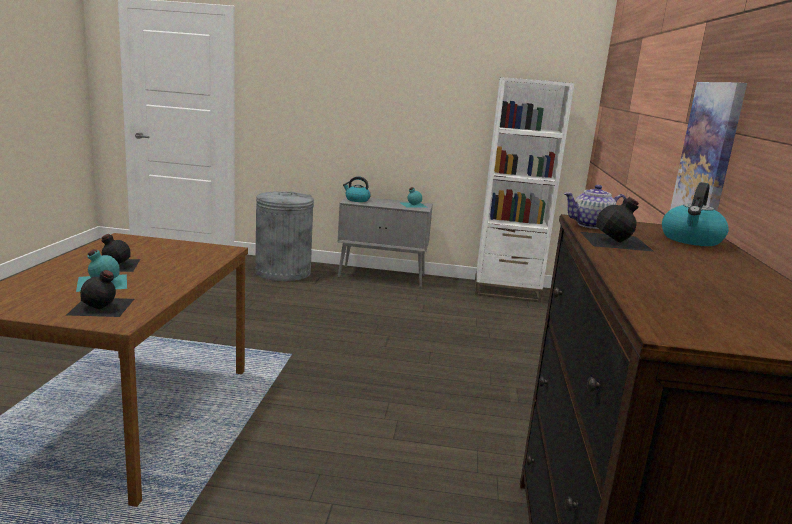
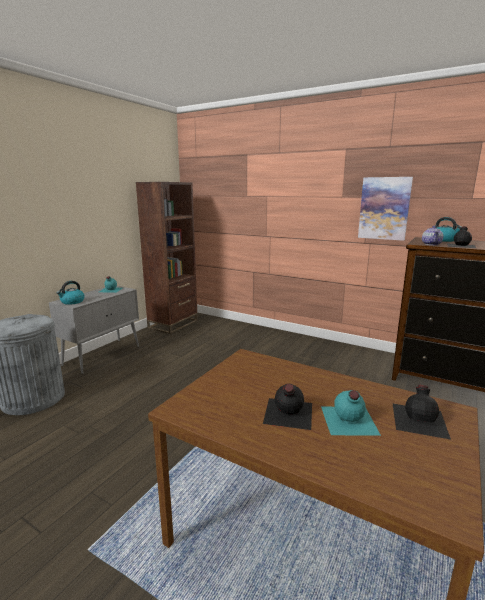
camera: 65 degrees left, 0 degrees up
(506, 291) = (173, 324): white bookcase -> brown bookcase

